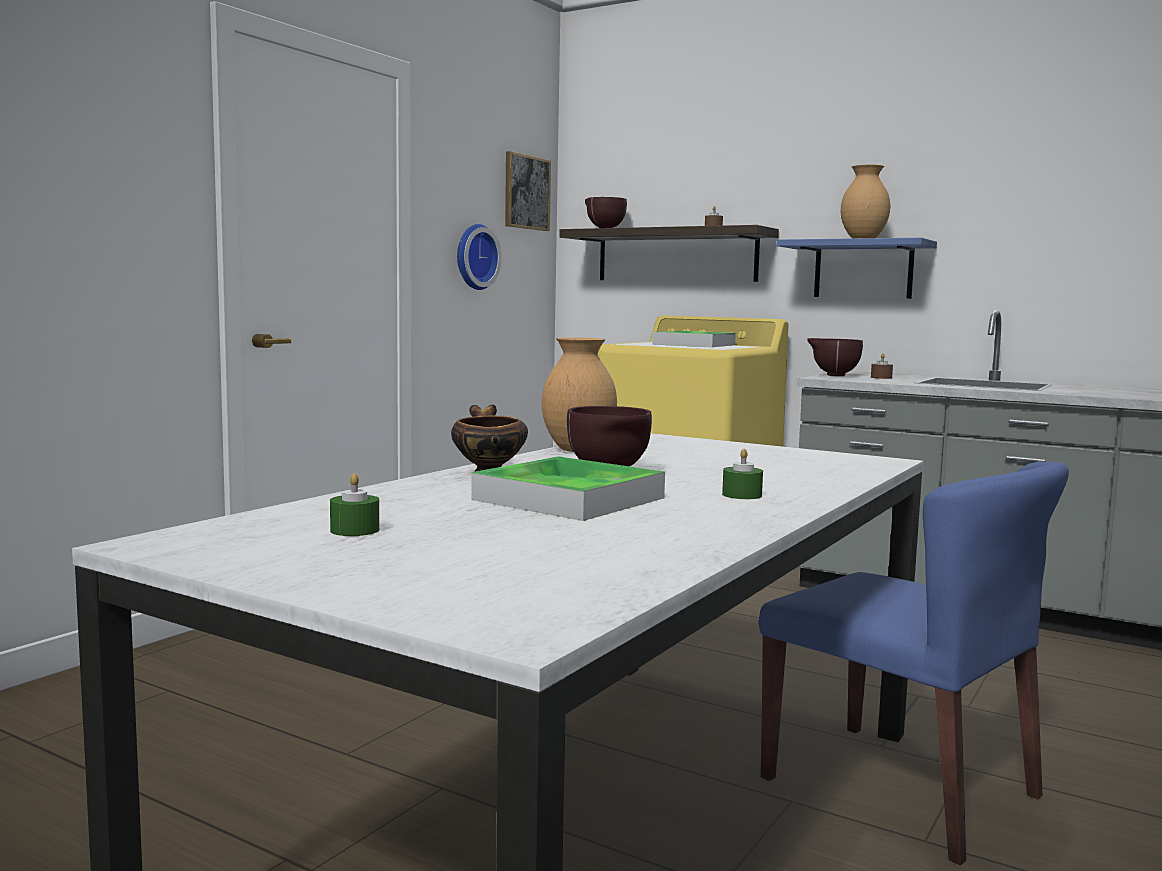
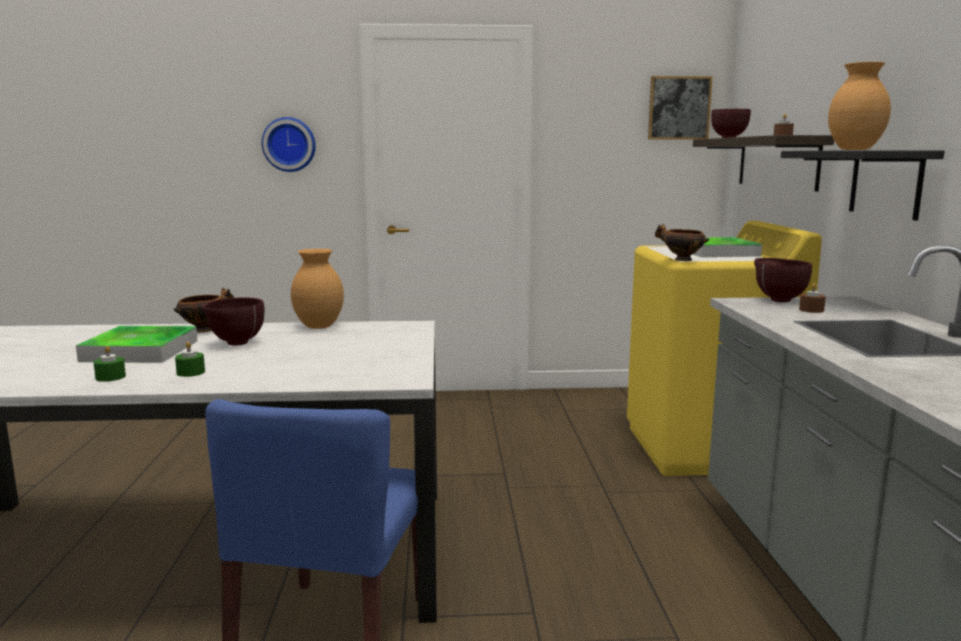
camera: 55 degrees right, 5 degrees up
(354, 530) = (28, 342): green candle -> green candle (110, 377)
(474, 257) = (606, 167): wall clock -> wall clock (289, 144)
(718, 349) = (681, 260): none -> bowl
(863, 270) = (885, 183): blue shelf -> black shelf

